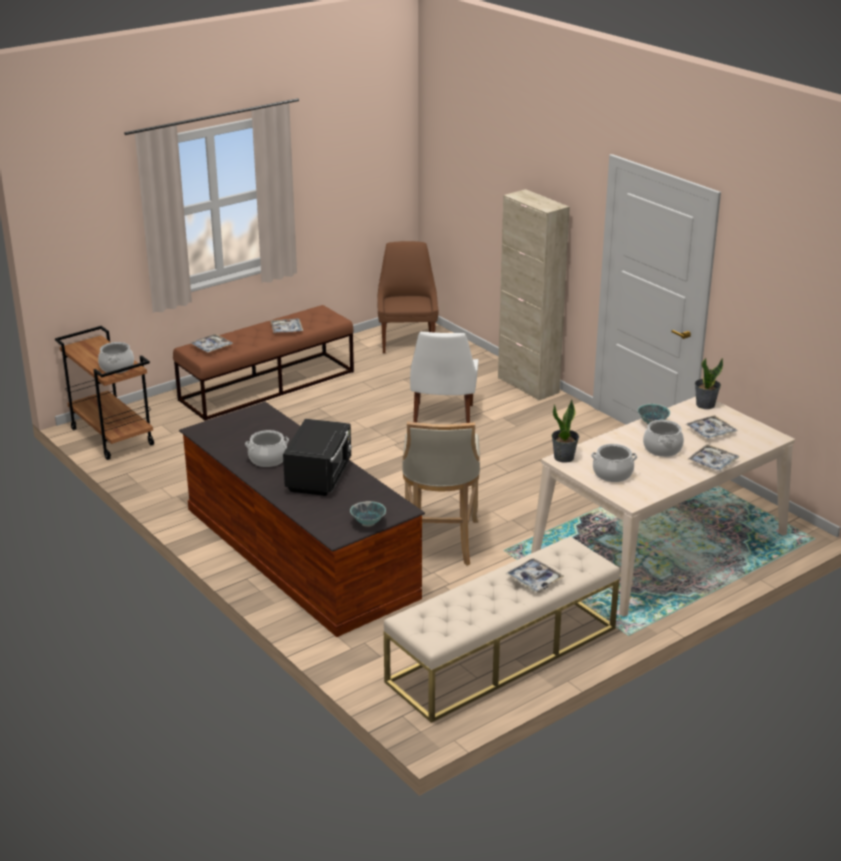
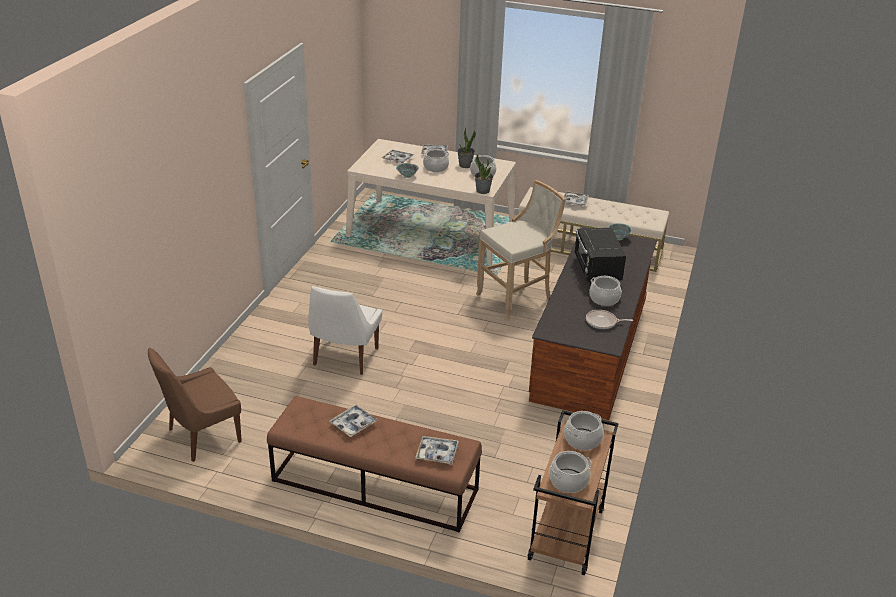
camera: 125 degrees left, 5 degrees up
(92, 348) = (568, 481): none -> cooking pot
(234, 441) = (603, 322): none -> frying pan
(320, 477) = (596, 271): black microwave -> black microwave turned 75 degrees counterclockwise
(442, 417) = (344, 358): white chair -> white chair turned 135 degrees clockwise
(528, 385) = (249, 336): beige cabinet -> none
(705, 404) = (362, 167): potted plant -> potted plant (465, 165)

